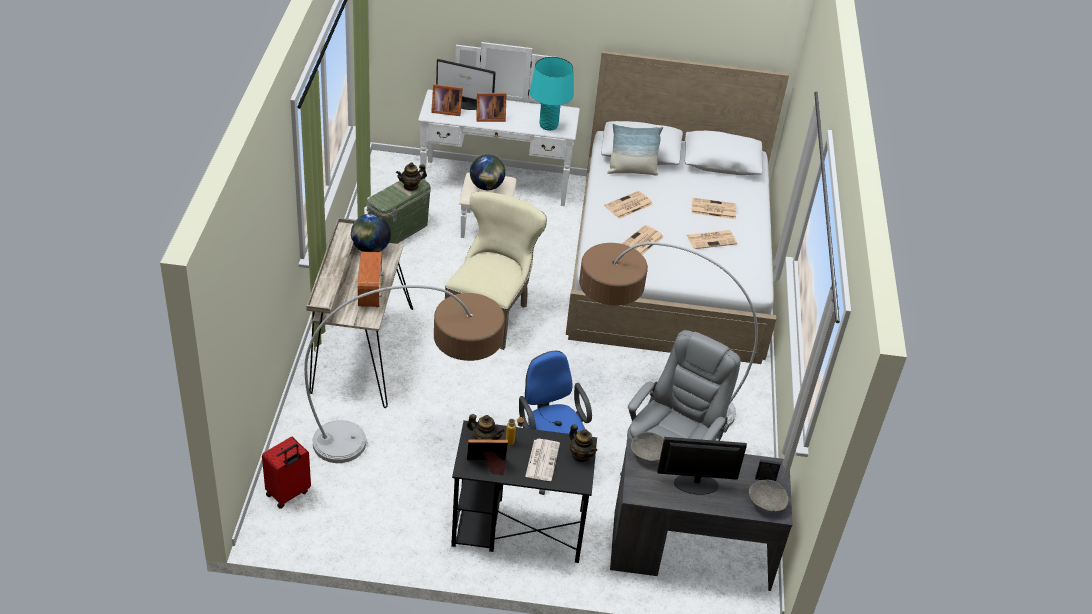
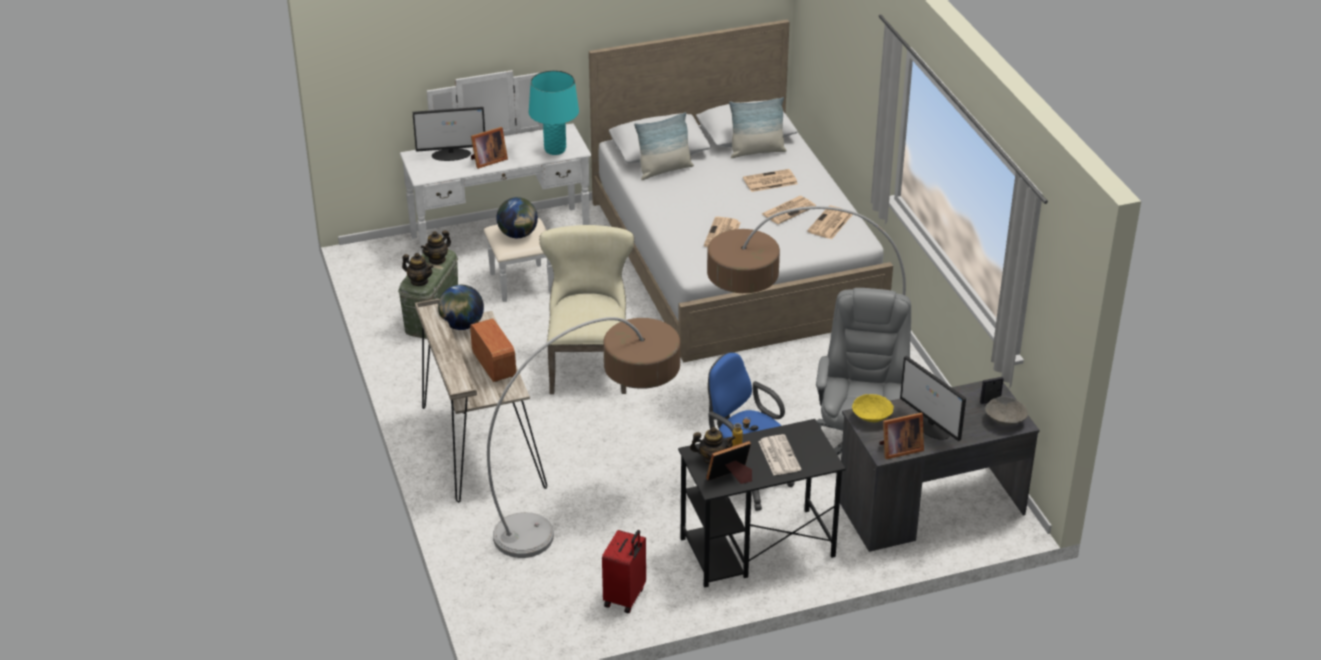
camera: 20 degrees left, 5 degrees down
(288, 494) = (507, 601): red suitcase -> red suitcase (625, 597)
(445, 110) = (436, 167): picture frame -> picture frame (899, 449)
(581, 455) = (811, 438): teapot -> teapot (419, 281)
(628, 205) = (685, 204): newspaper -> newspaper (830, 223)
(649, 455) = (872, 417): grey bowl -> yellow bowl
(695, 484) = (931, 426): monitor -> monitor turned 105 degrees counterclockwise
(720, 179) = (757, 151): none -> pillow

